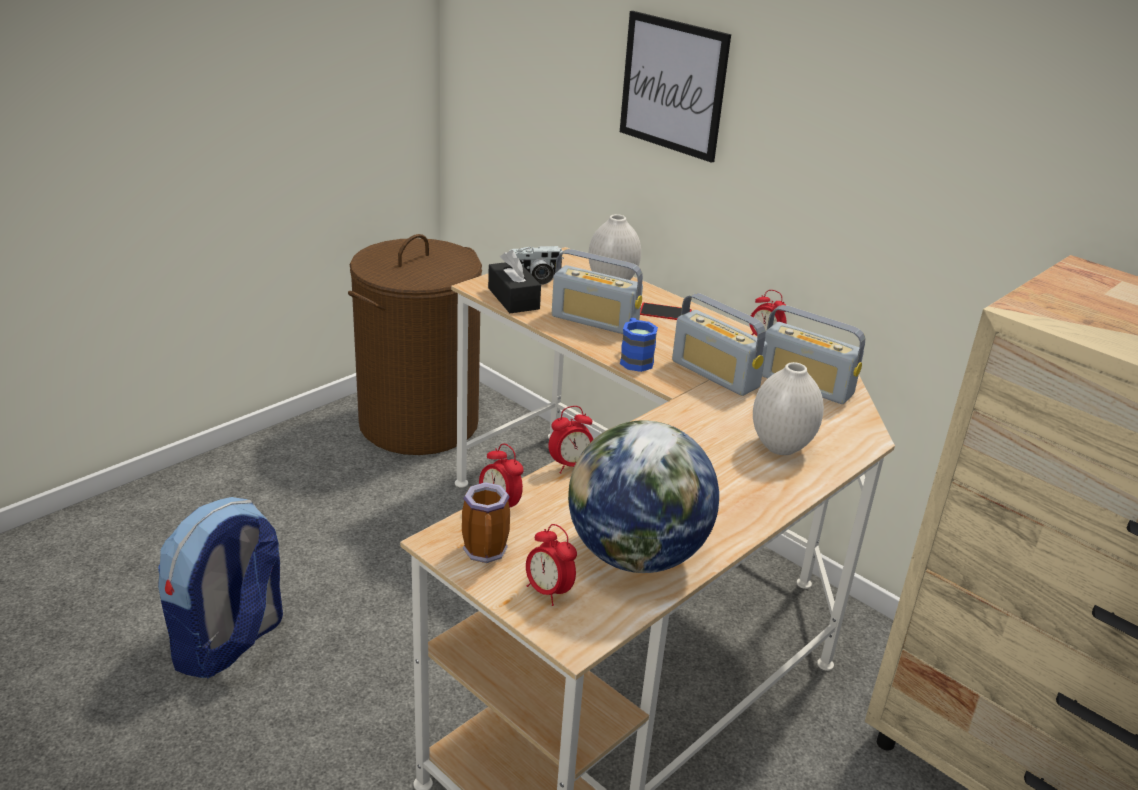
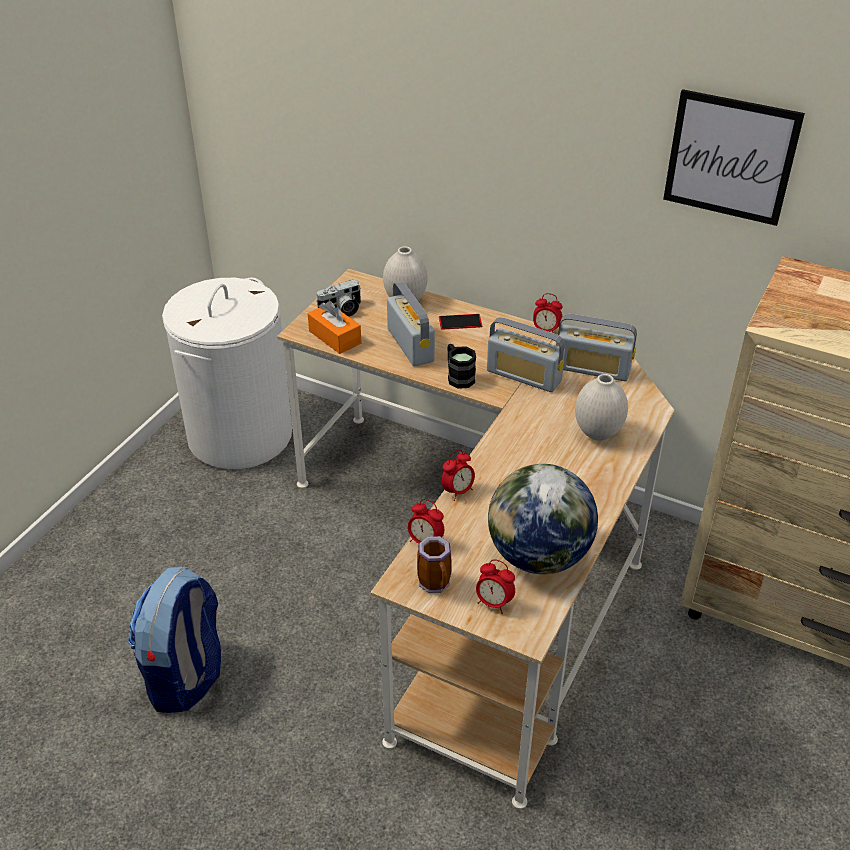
camera: 15 degrees left, 10 degrees up
(418, 423) = (239, 435): brown laundry basket -> white laundry basket
(513, 298) = (335, 337): black tissue box -> orange tissue box
(595, 321) = (410, 345): radio -> radio turned 120 degrees counterclockwise
(634, 359) = (458, 376): blue mug -> black mug
(673, 85) = (435, 136): picture -> picture (730, 157)

